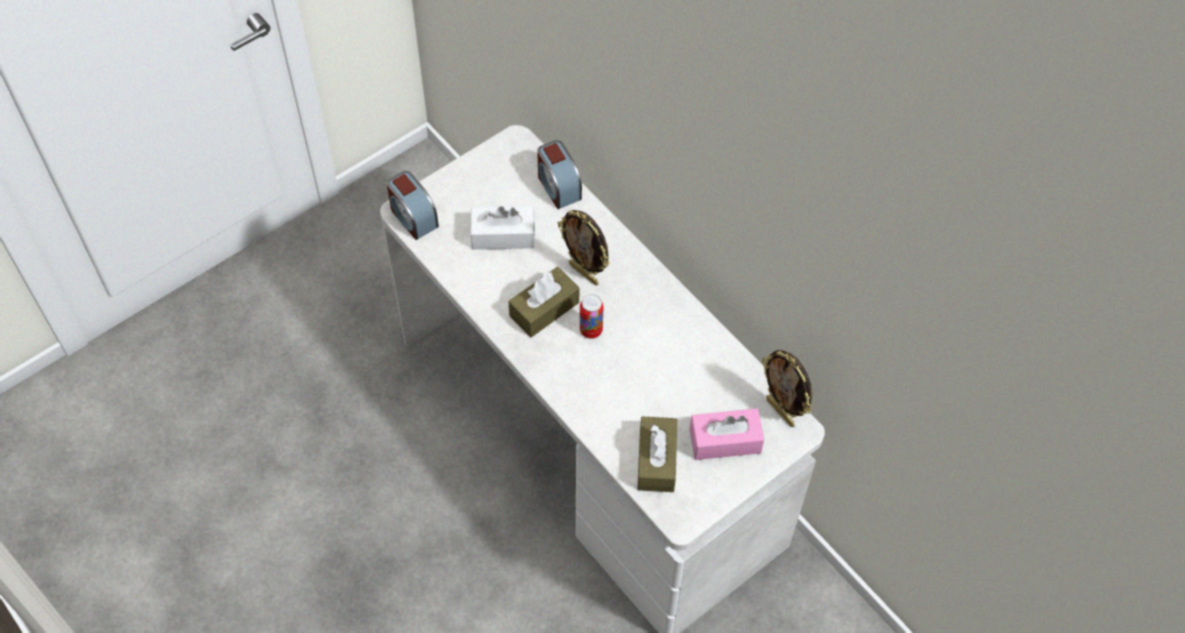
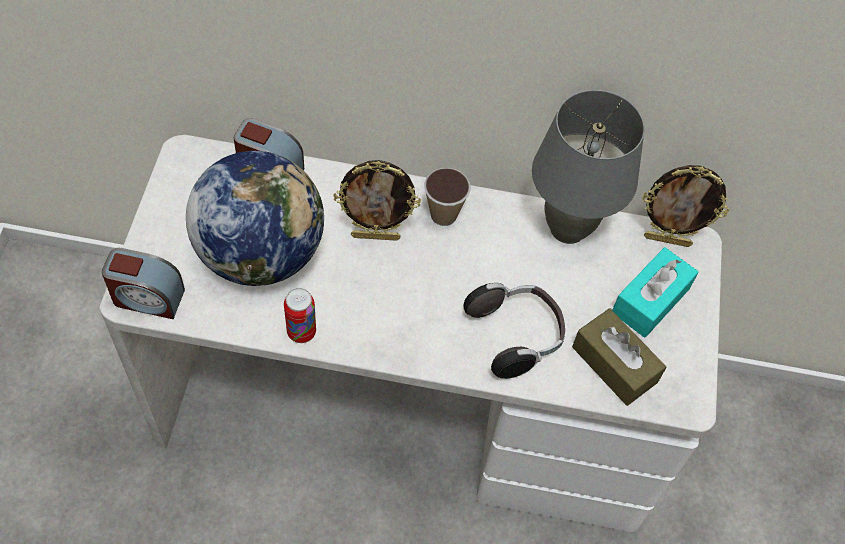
camera: 45 degrees left, 0 degrees up
(503, 235) = (260, 253): white tissue box -> globe
(544, 309) = (371, 297): brown tissue box -> none
(591, 330) = (435, 286): can -> can (301, 332)
(611, 397) = (515, 336): none -> headphones
(642, 290) = (443, 215): none -> cup
(717, 356) = (567, 229): none -> grey table lamp
(725, 441) = (650, 300): pink tissue box -> turquoise tissue box

